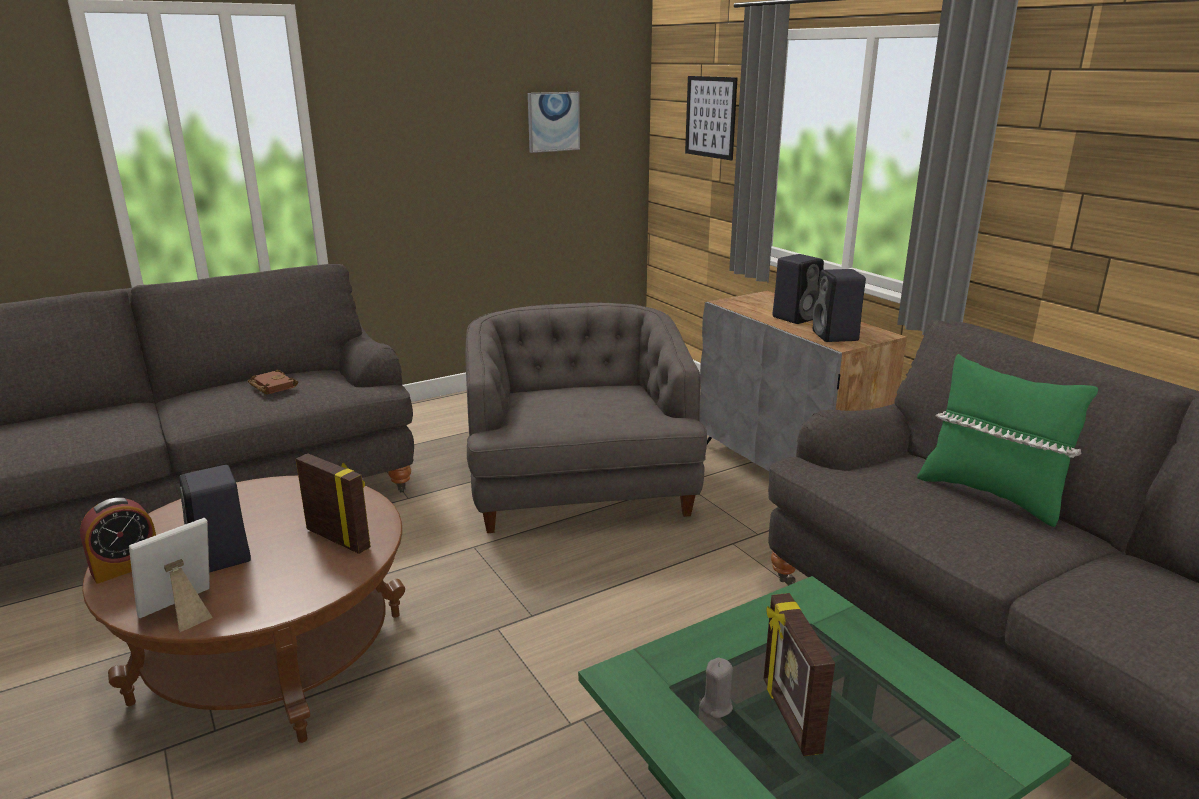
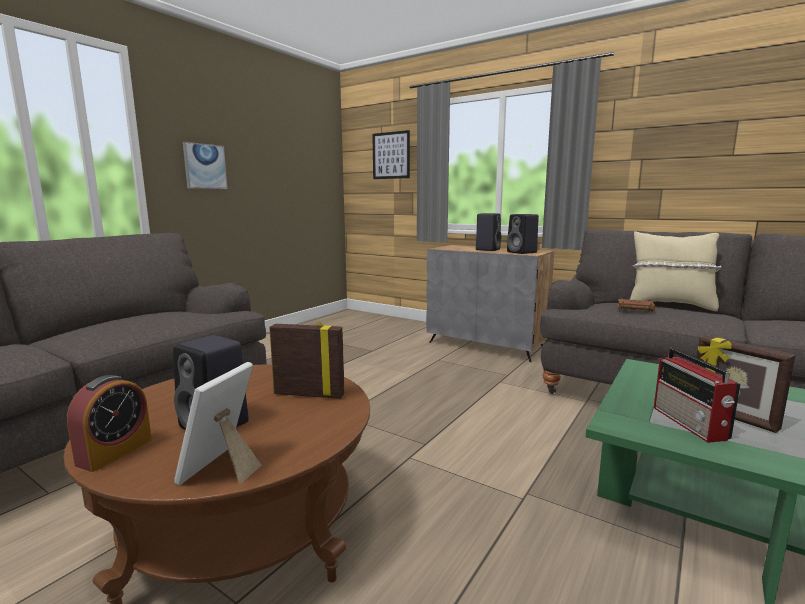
camera: 25 degrees left, 10 degrees down
(271, 386) = (149, 317): brown book -> brown book (634, 308)
(553, 122) = (293, 157): picture -> picture (205, 166)
(579, 488) = (379, 373): grey armchair -> none
(716, 706) = (690, 424): grey candle -> radio
(991, 494) = (669, 305): green pillow -> beige pillow

